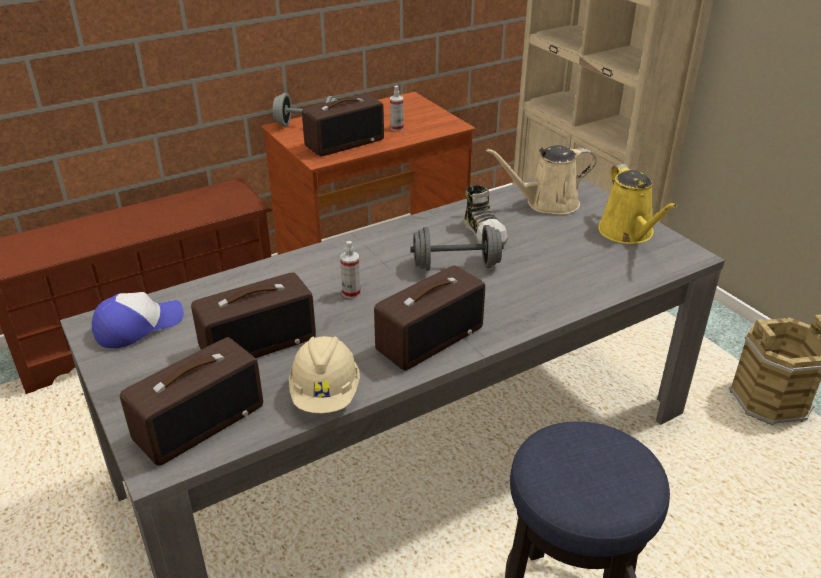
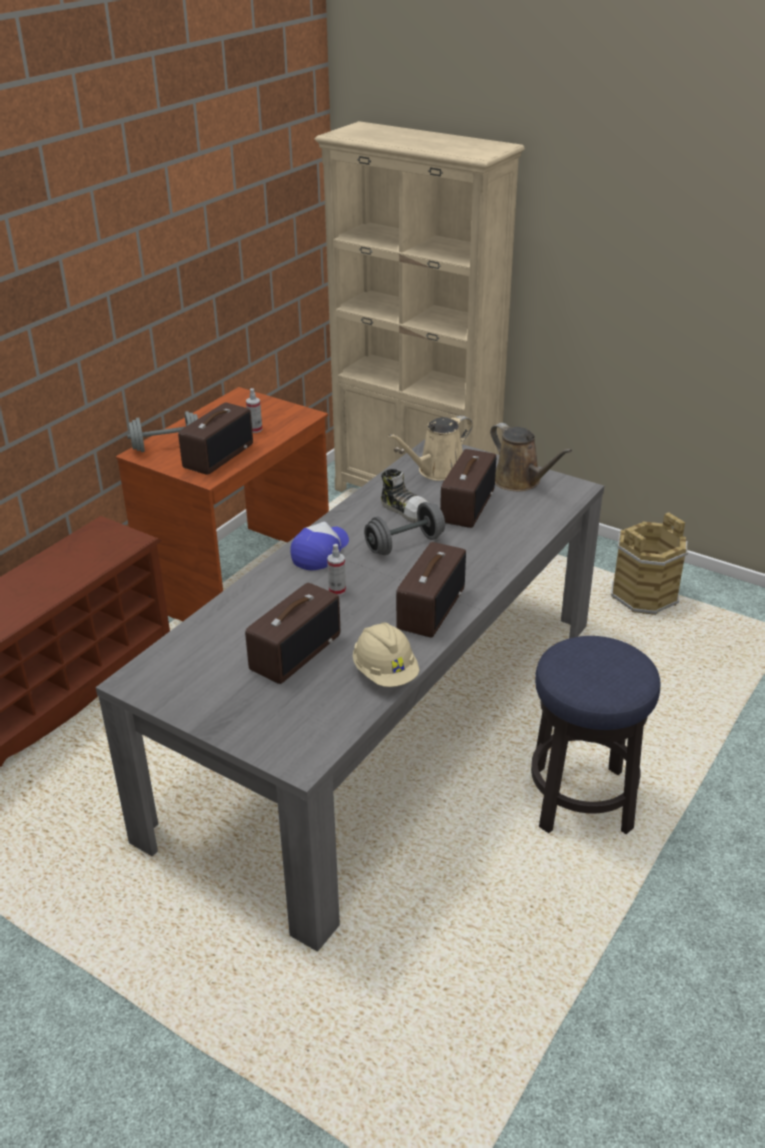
camera: 25 degrees left, 0 degrees up
(138, 326) = (176, 670): cap -> cap (320, 551)
(199, 421) = (304, 723): radio -> radio (466, 505)
(628, 233) = (520, 481): yellow watering can -> brown watering can

